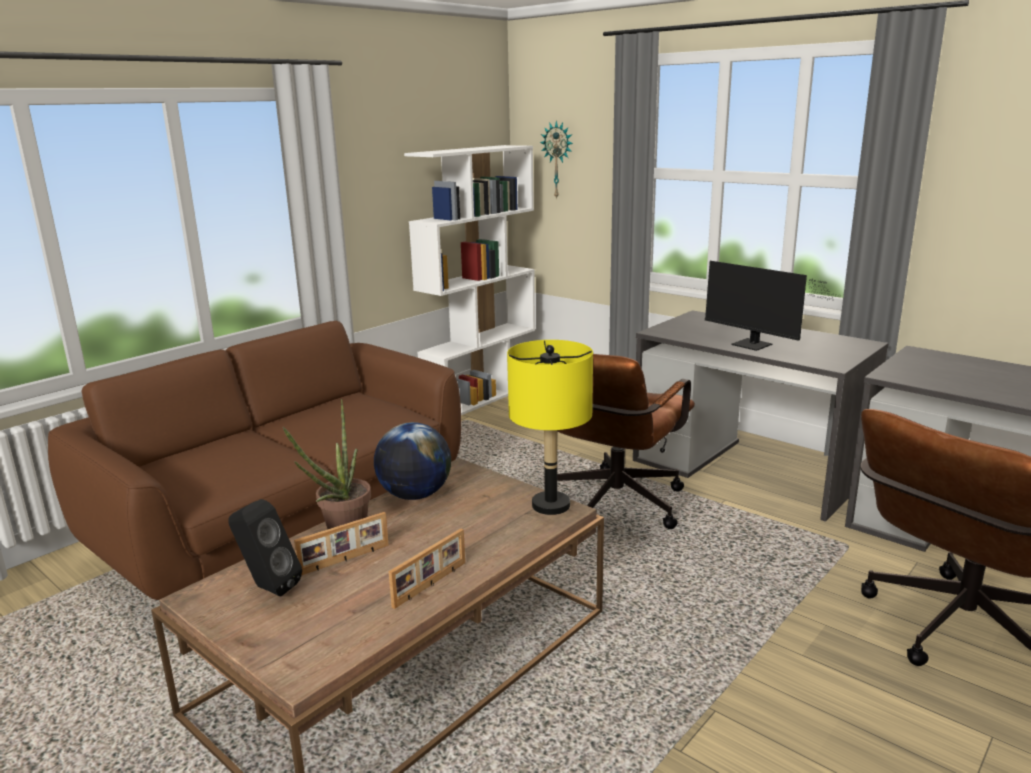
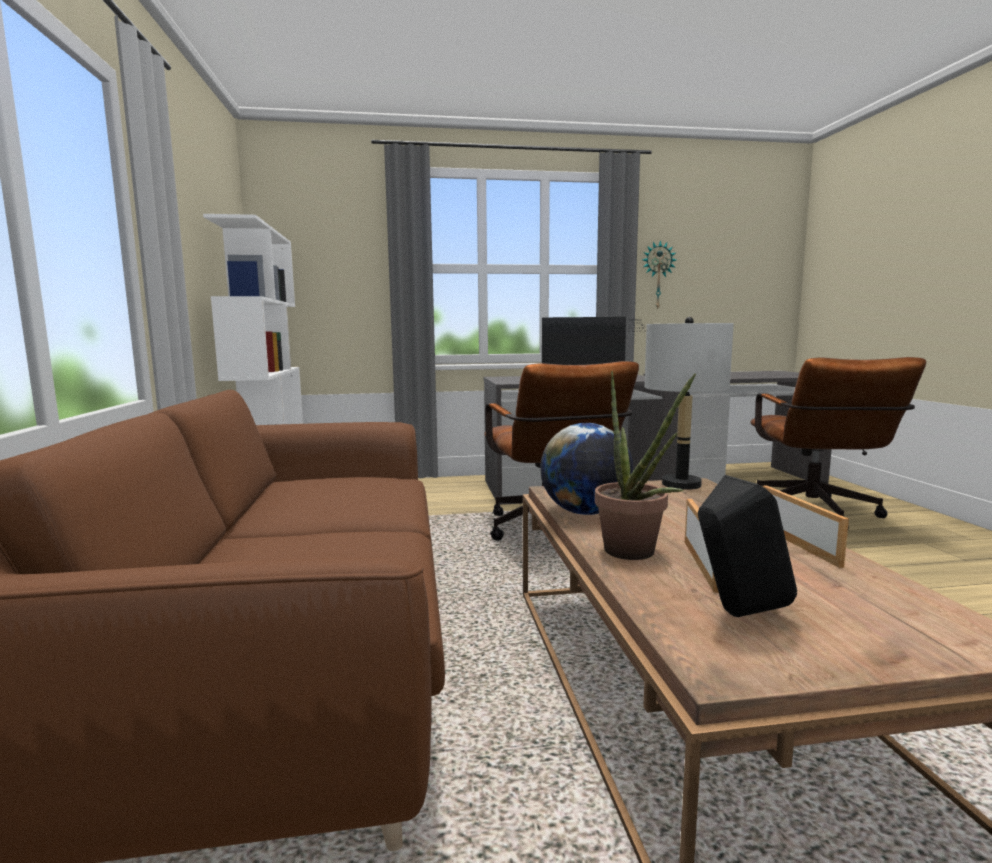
camera: 50 degrees left, 10 degrees down
(551, 505) = (680, 484): yellow table lamp -> grey table lamp
(558, 160) = (313, 259): wall clock -> wall clock (657, 275)

